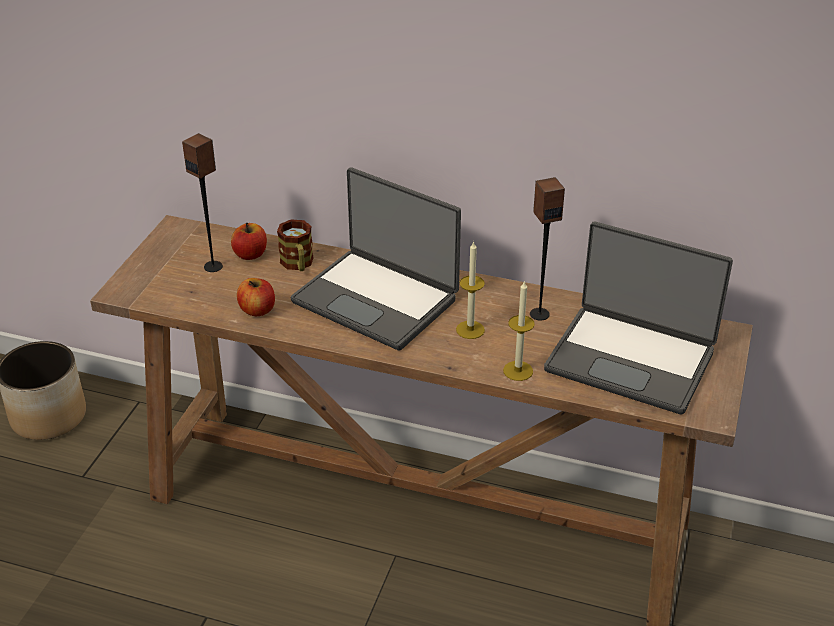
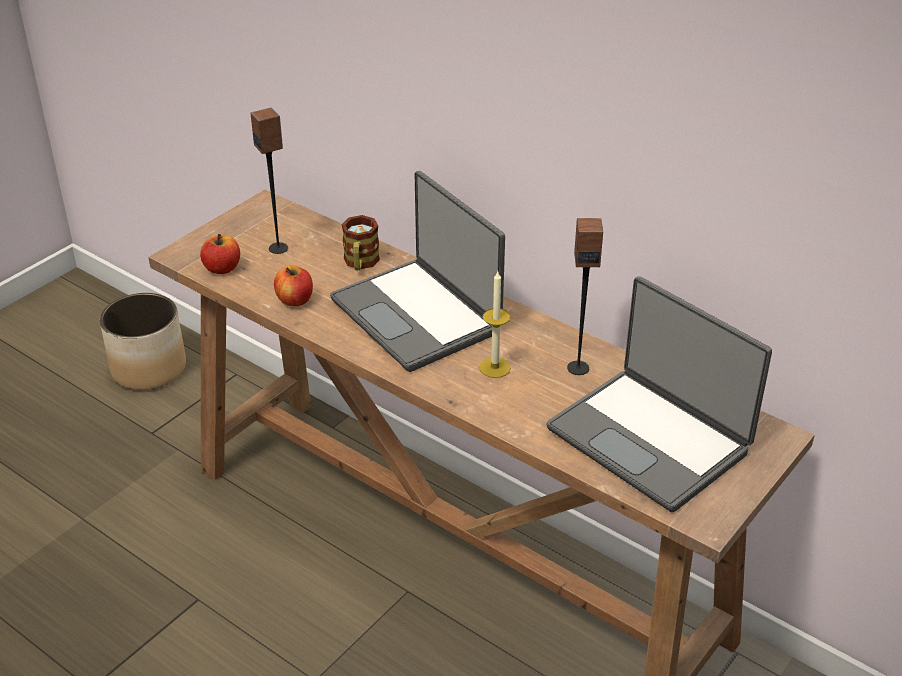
camera: 20 degrees right, 0 degrees up
(250, 254) = (320, 244): apple -> apple (222, 268)
(518, 371) = (519, 422): candle -> none

